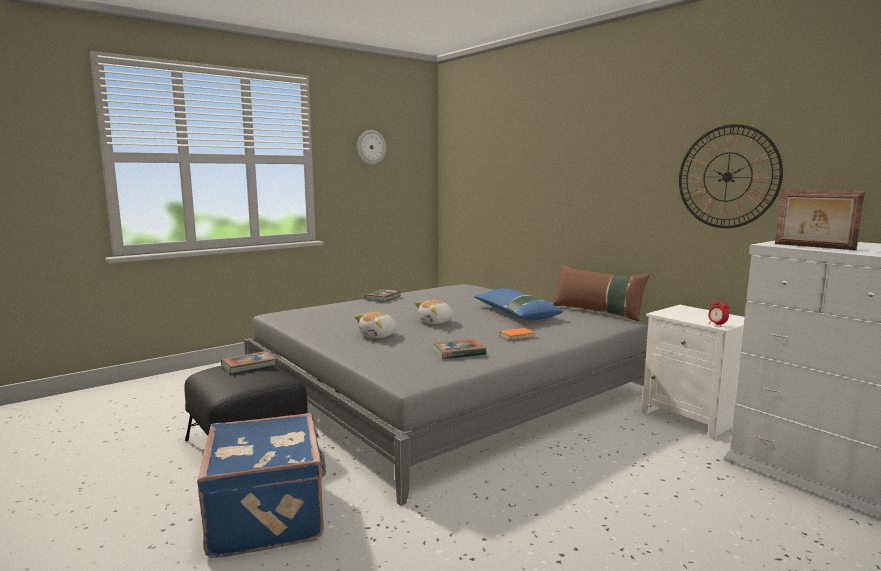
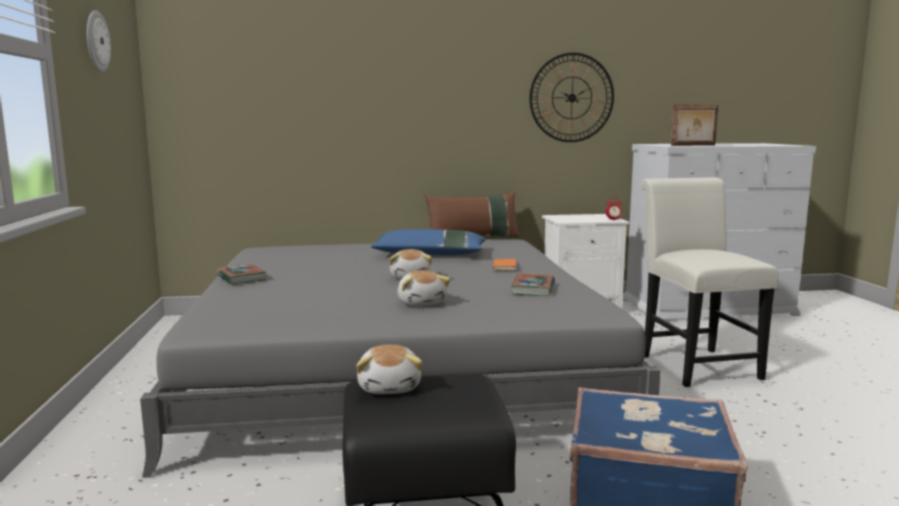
camera: 60 degrees left, 0 degrees up
(249, 366) = (390, 387): book -> plush toy
(616, 500) = (694, 364): none -> white chair

